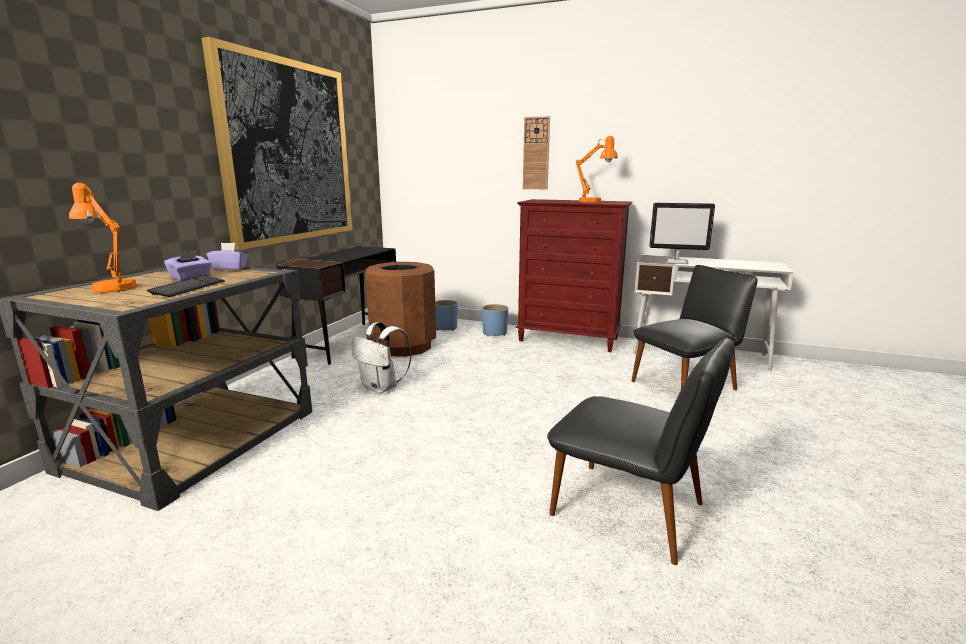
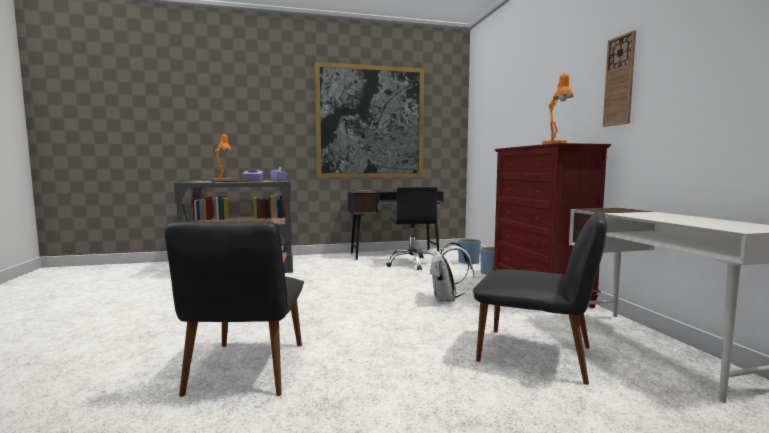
camera: 55 degrees right, 10 degrees down
(382, 388) = (342, 274): white backpack -> white backpack (447, 300)
(403, 347) = (412, 263): brown trash can -> black office chair
(536, 153) = (544, 105): wall clock -> wall clock (619, 81)
(676, 262) = (618, 212): monitor -> none

